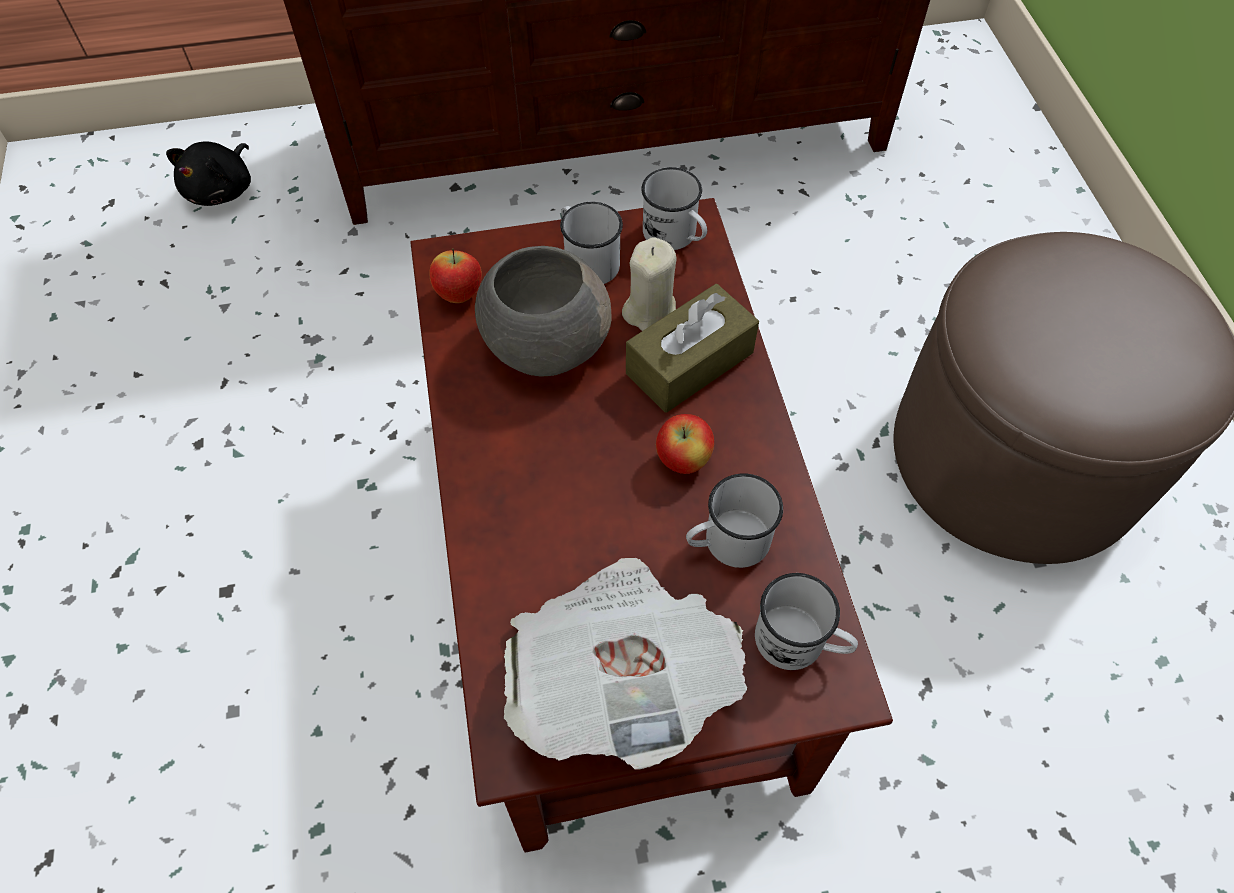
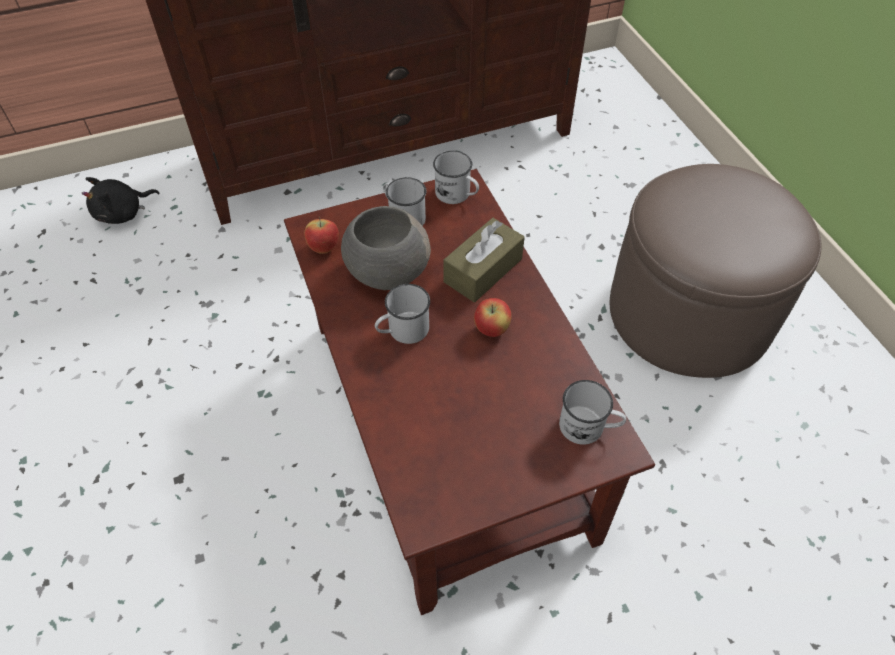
camera: 10 degrees left, 5 degrees down
(222, 190) = (123, 213): black plush toy -> black plush toy turned 45 degrees clockwise
(620, 673) = (480, 463): newspaper -> none
(650, 311) = (451, 242): beige candle -> none
(727, 542) = (530, 375): white mug -> white mug (403, 331)

